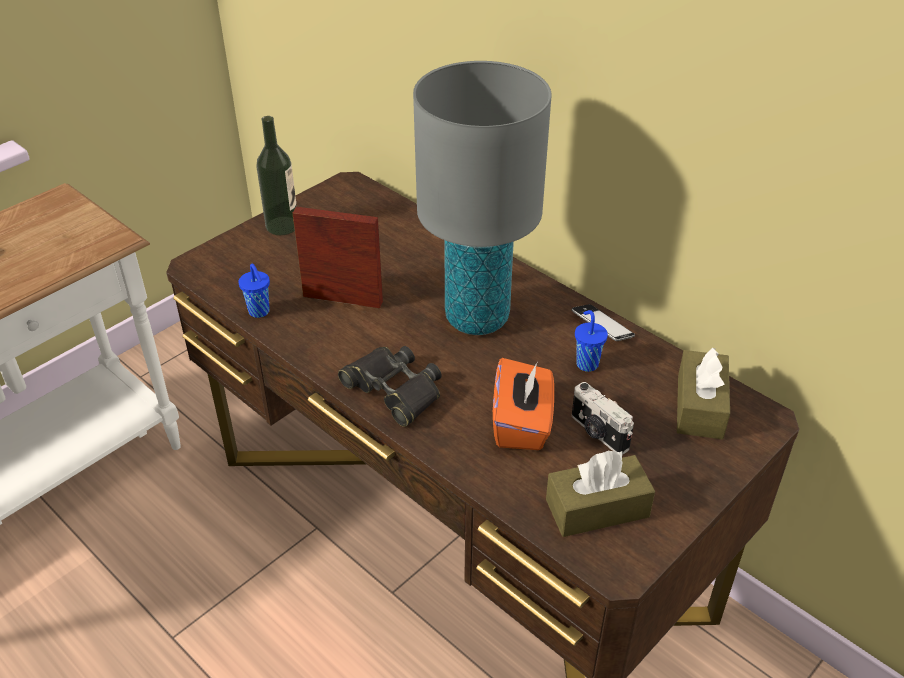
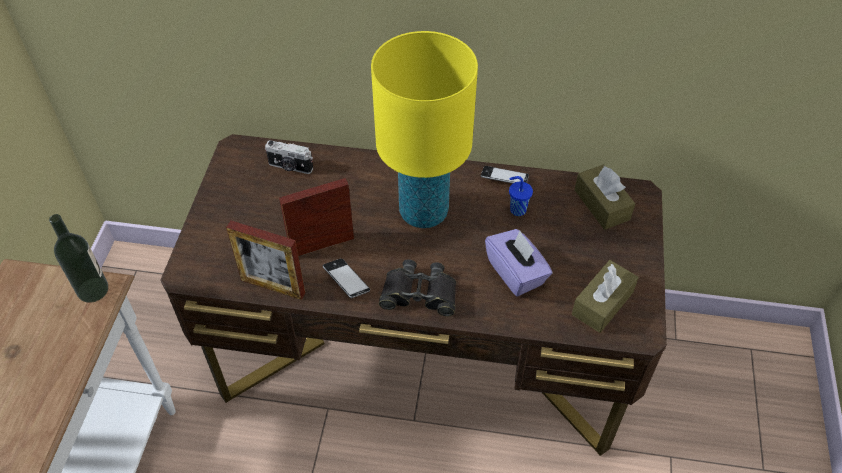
camera: 35 degrees left, 10 degrees up
(259, 312) = (273, 286): blue cup -> picture frame
(282, 226) = (219, 208): bottle -> bottle (93, 290)
(333, 341) = (346, 281): none -> phone
(477, 317) = (423, 212): grey table lamp -> yellow table lamp
(522, 424) = (516, 273): orange tissue box -> purple tissue box
(598, 433) = (563, 254): camera -> camera (290, 167)

